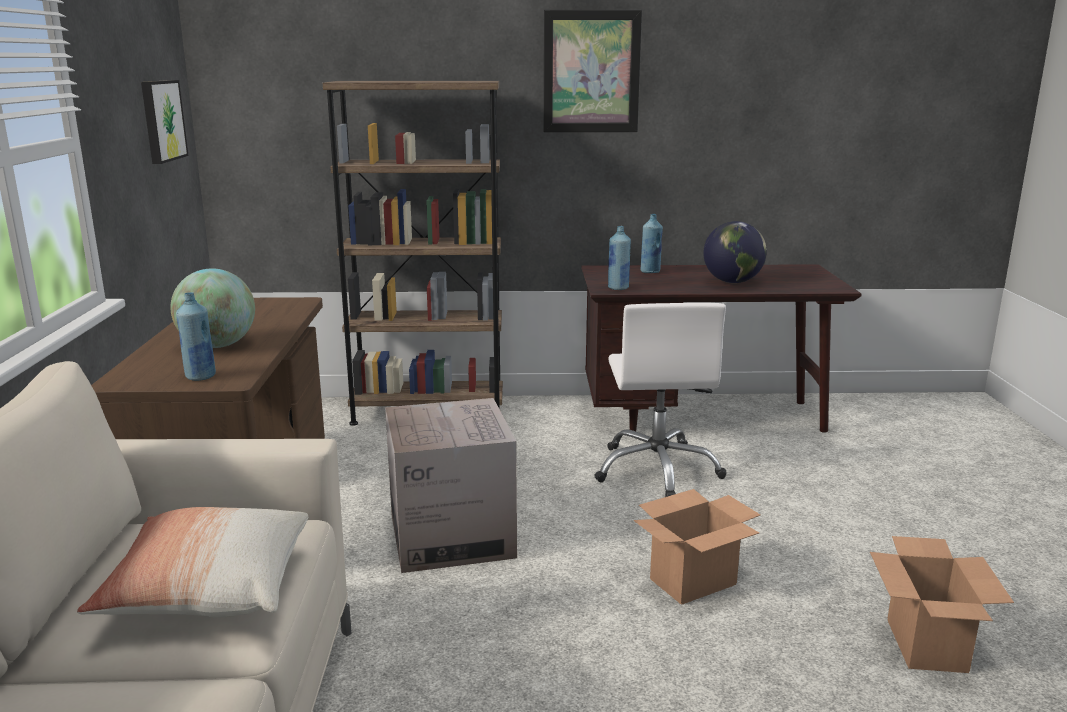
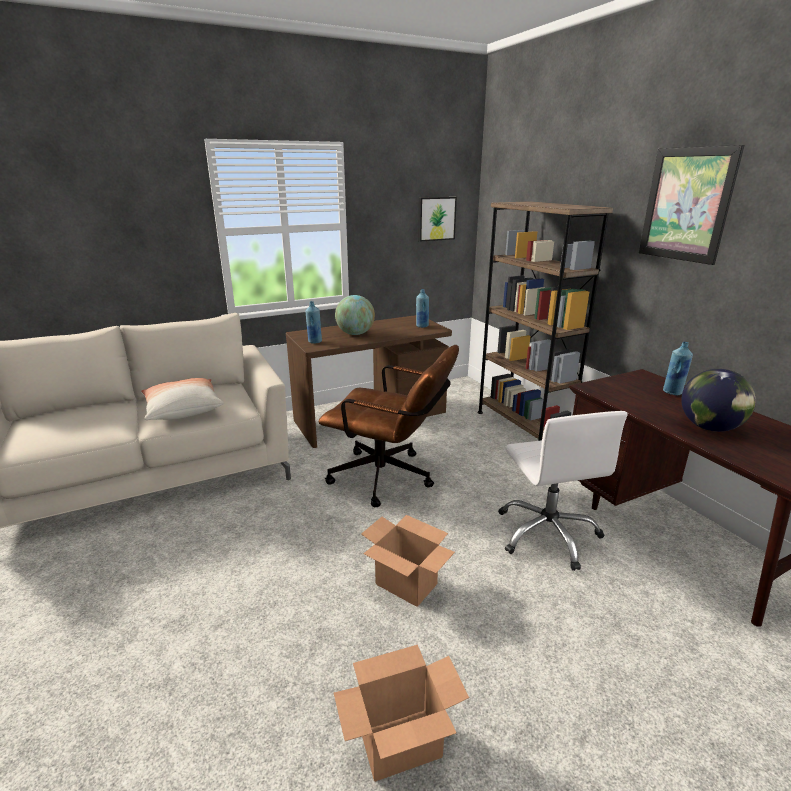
camera: 65 degrees right, 5 degrees up
(451, 536) = (390, 479): cardboard box -> brown office chair
(618, 288) = (602, 390): blue bottle -> blue bottle (422, 326)
(657, 470) = (548, 534): white office chair -> white office chair turned 75 degrees counterclockwise

